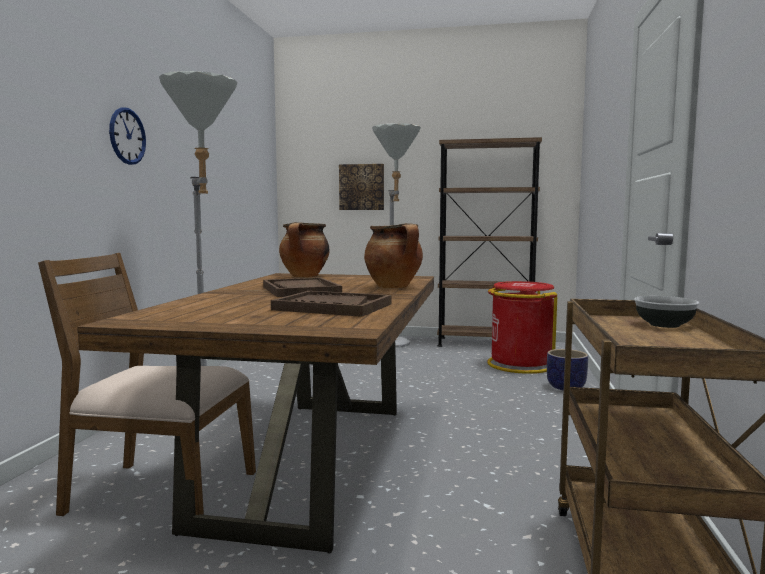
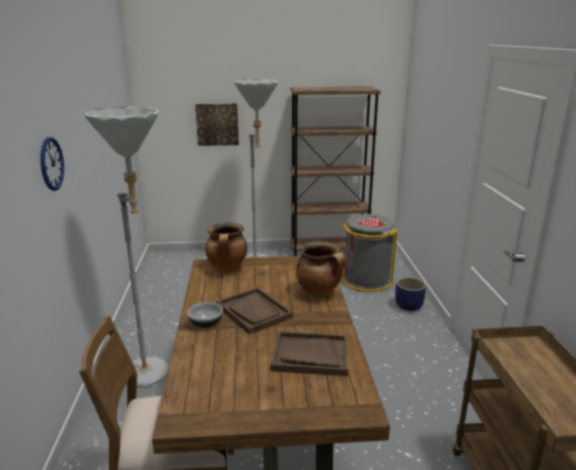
camera: 15 degrees left, 15 degrees up
(519, 364) = (365, 280): red trash can -> grey trash can
(663, 325) = (538, 354): bowl -> bowl (205, 323)

